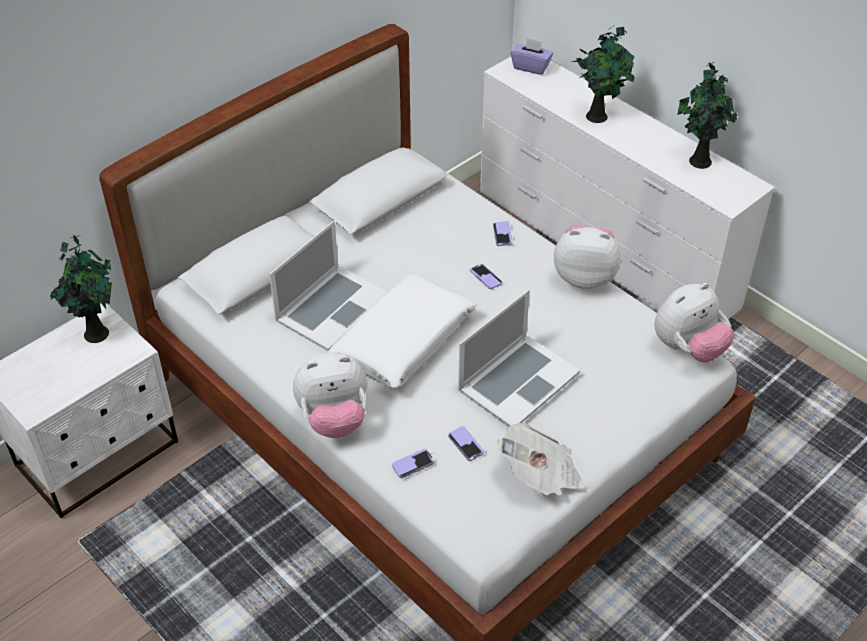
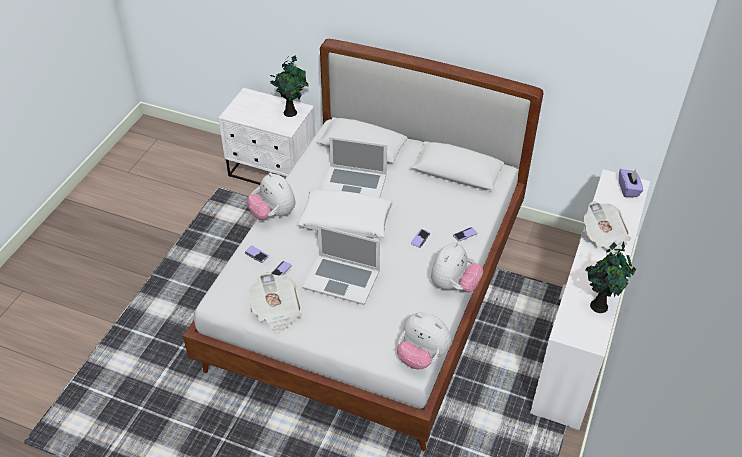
camera: 65 degrees right, 0 degrees up
(584, 276) = (454, 285): plush toy -> plush toy turned 45 degrees clockwise
(598, 116) = (604, 238): potted plant -> newspaper

